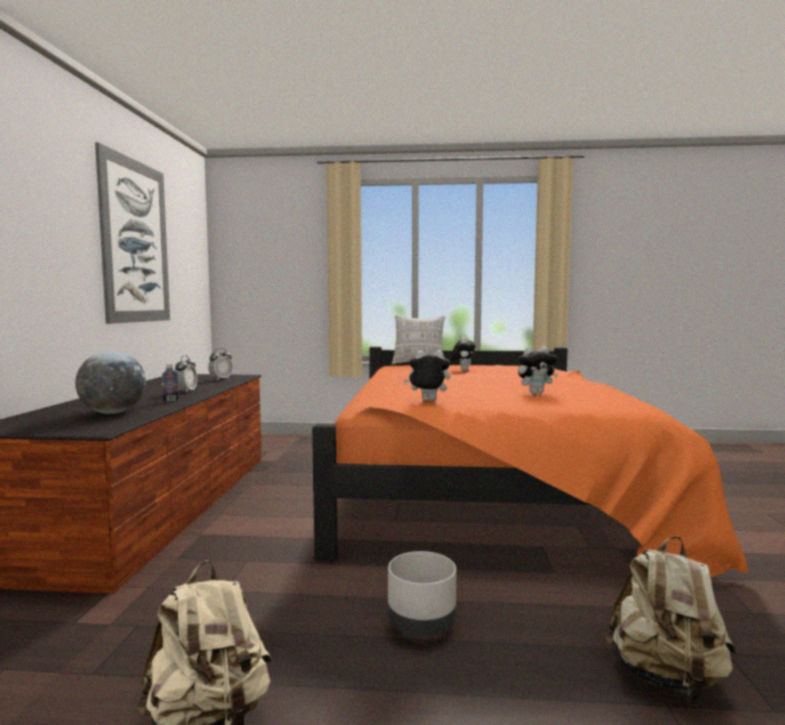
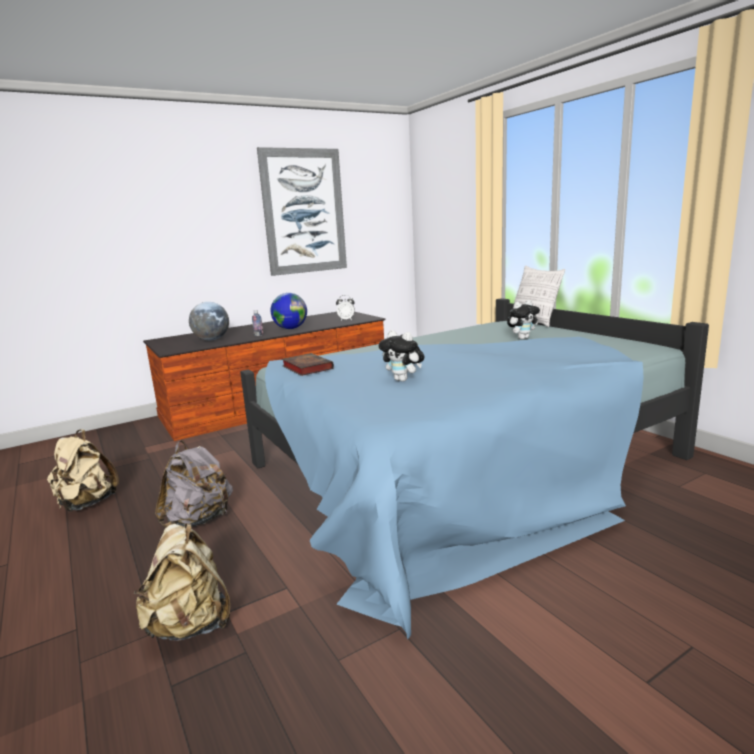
camera: 55 degrees right, 10 degrees up
(186, 391) = (290, 328): alarm clock -> globe
(421, 625) = (199, 520): grey planter -> grey backpack
(427, 401) = (306, 367): plush toy -> book
(488, 489) = (464, 468): orange bed -> blue bed

